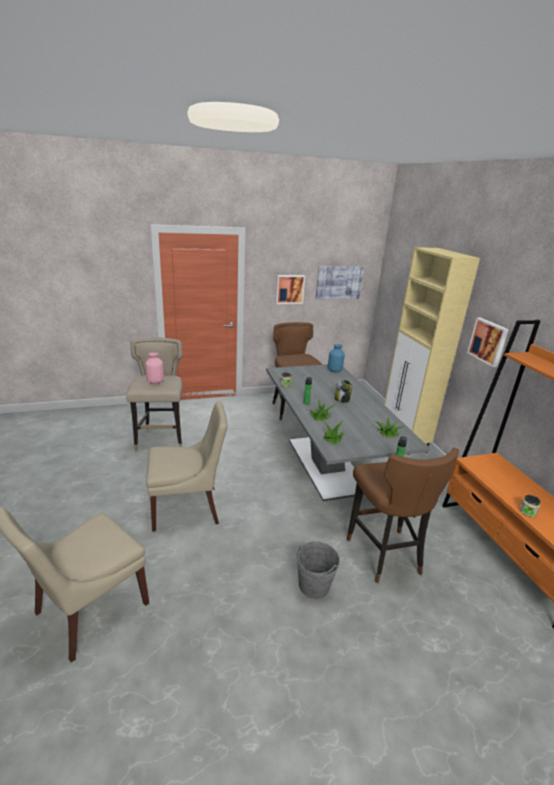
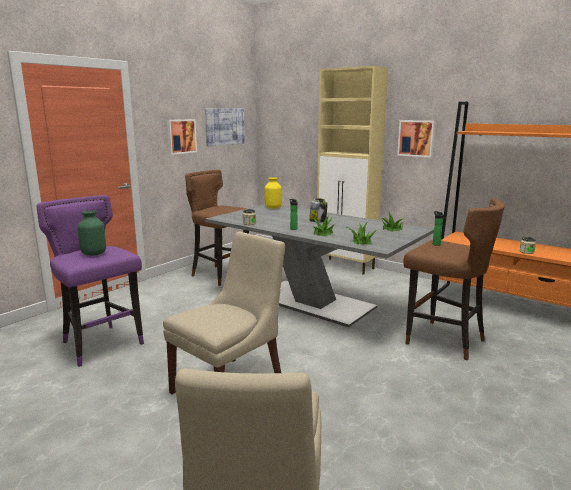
camera: 35 degrees left, 10 degrees down
(155, 381) = (93, 253): pink vase -> green vase
(161, 439) = (101, 345): beige stool -> purple stool
(314, 585) = (431, 385): grey bucket -> none
(335, 370) = (273, 207): blue vase -> yellow vase

